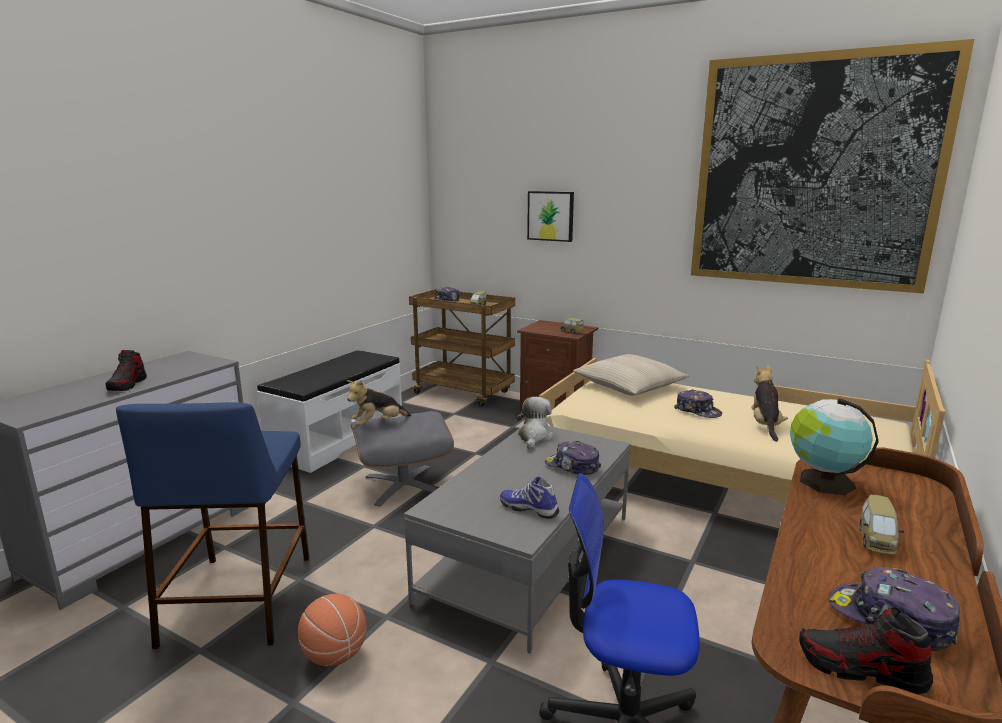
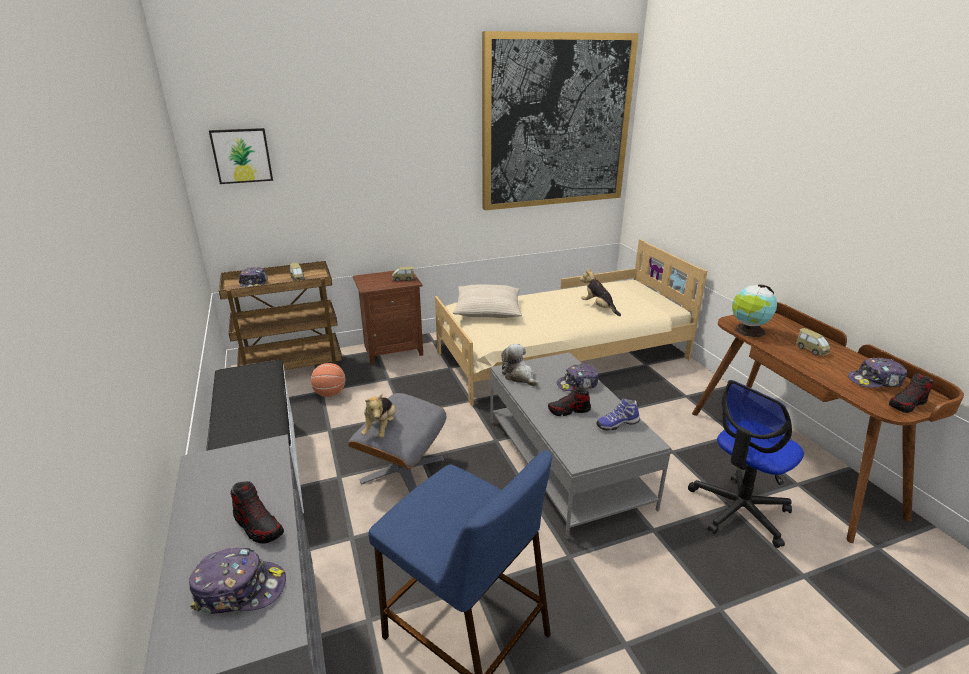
camera: 50 degrees left, 10 degrees up
(334, 655) = (591, 602): basketball -> basketball (330, 393)
(513, 478) = (569, 410): none -> shoe
(551, 216) = (349, 175): picture -> picture (242, 155)
(697, 411) = (556, 313): cap -> cap (240, 589)

